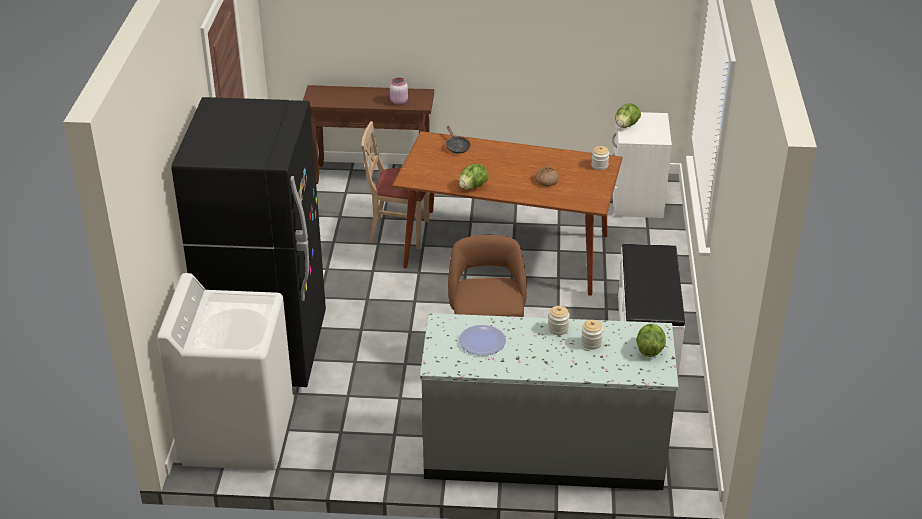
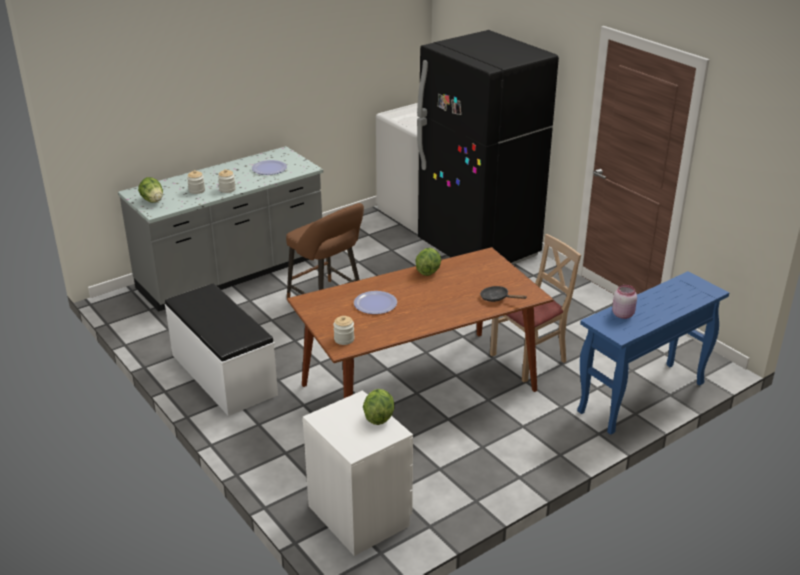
camera: 140 degrees right, 5 degrees down
(373, 176) = (641, 398): brown console table -> blue console table
(546, 180) = (375, 304): bread -> plate

